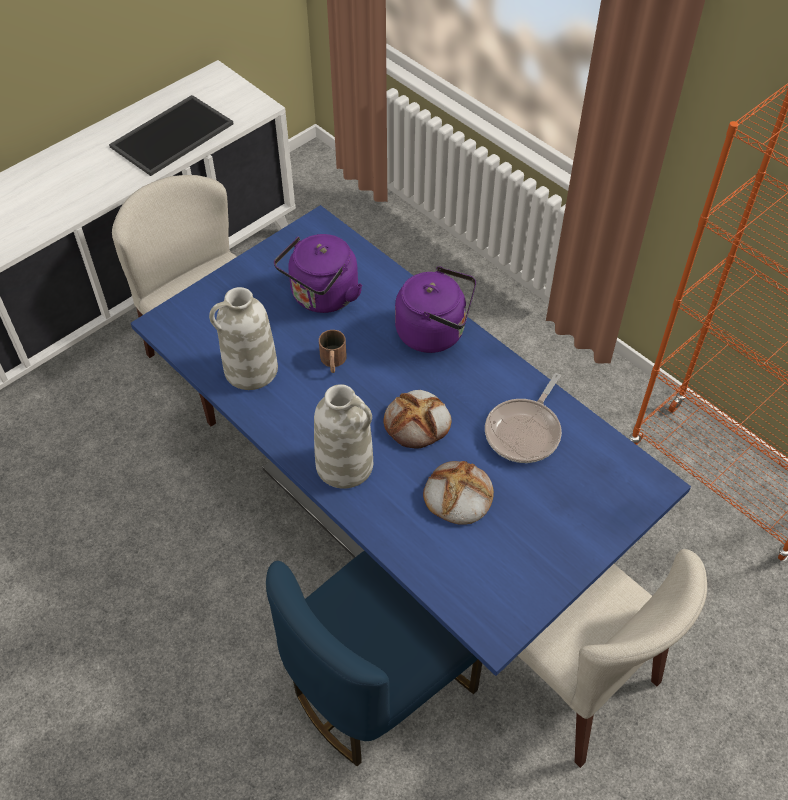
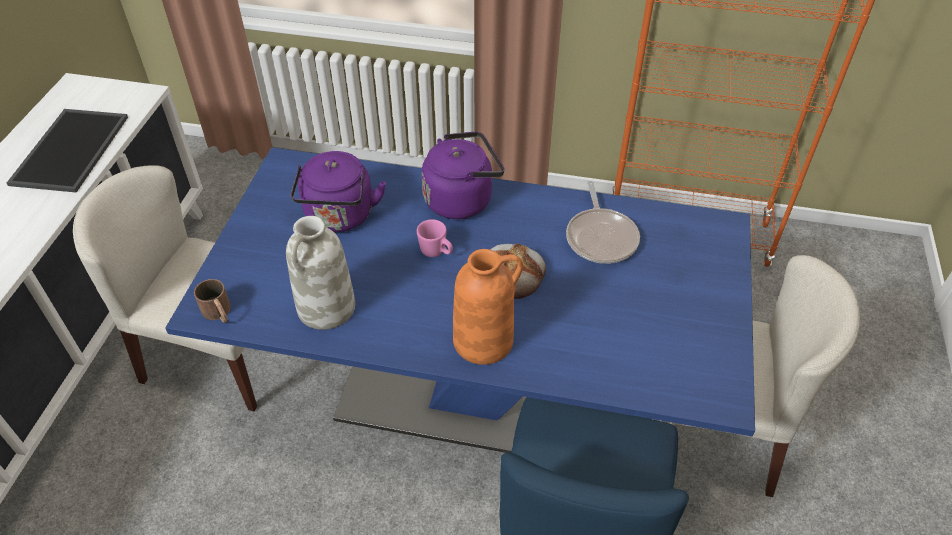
camera: 35 degrees left, 5 degrees down
(333, 362) = (396, 264): brown mug -> brown mug (219, 313)
(345, 465) = (484, 340): white vase -> orange vase
(373, 369) = (436, 252): none -> pink mug
(457, 495) = (596, 313): bread -> none

